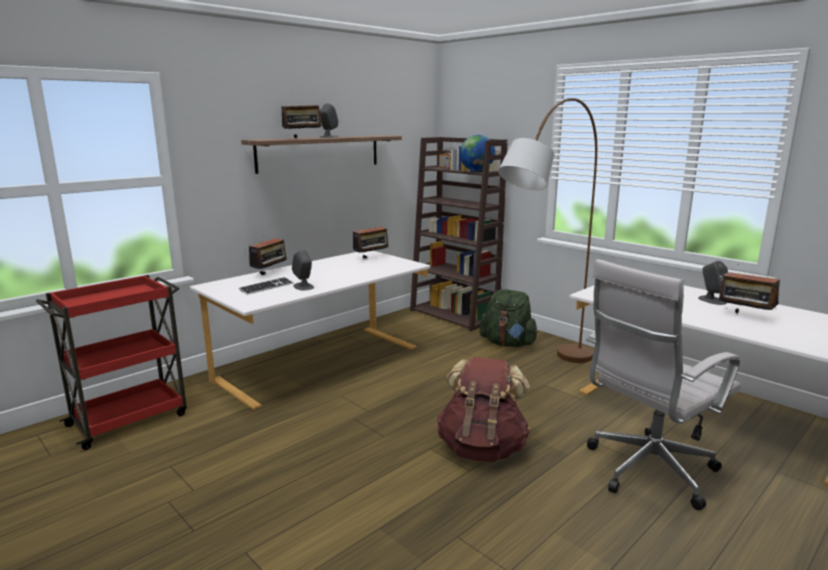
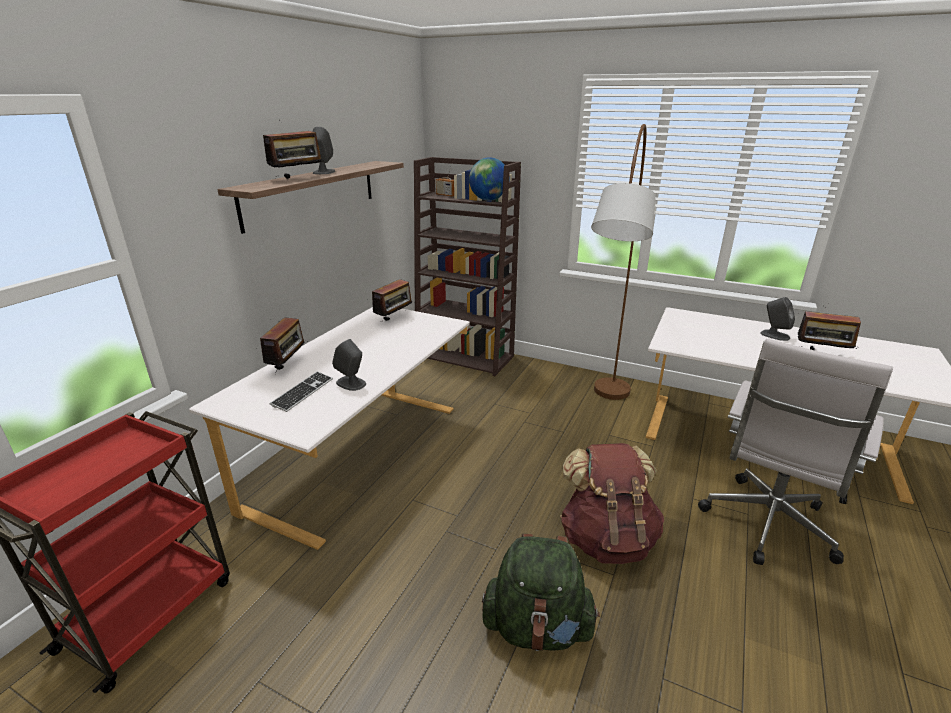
camera: 20 degrees left, 10 degrees up
(508, 343) = (541, 386): green backpack -> green backpack (537, 628)

